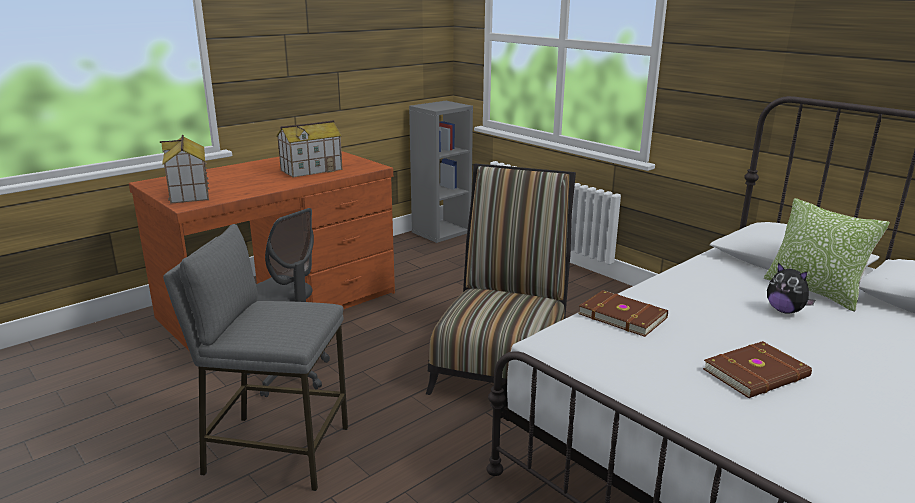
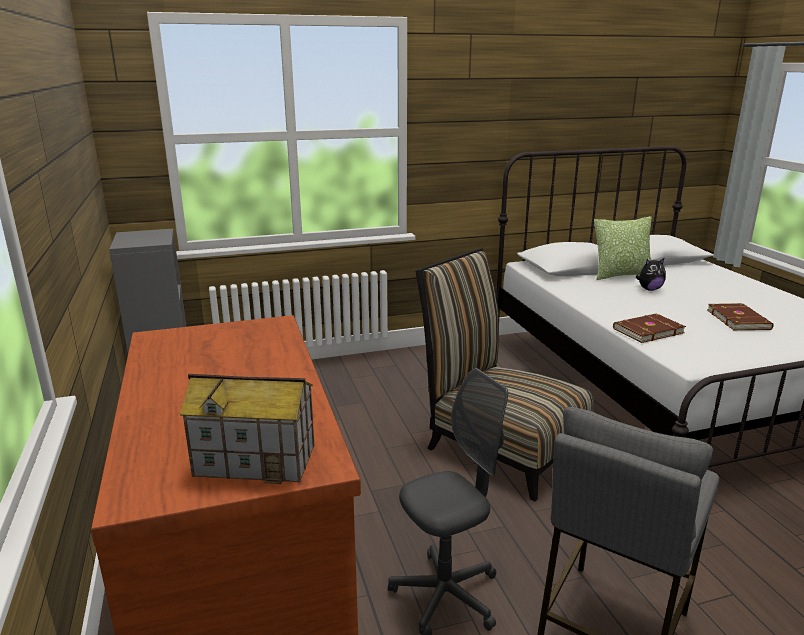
camera: 65 degrees left, 0 degrees up
(311, 170) = (241, 357): toy house -> none

